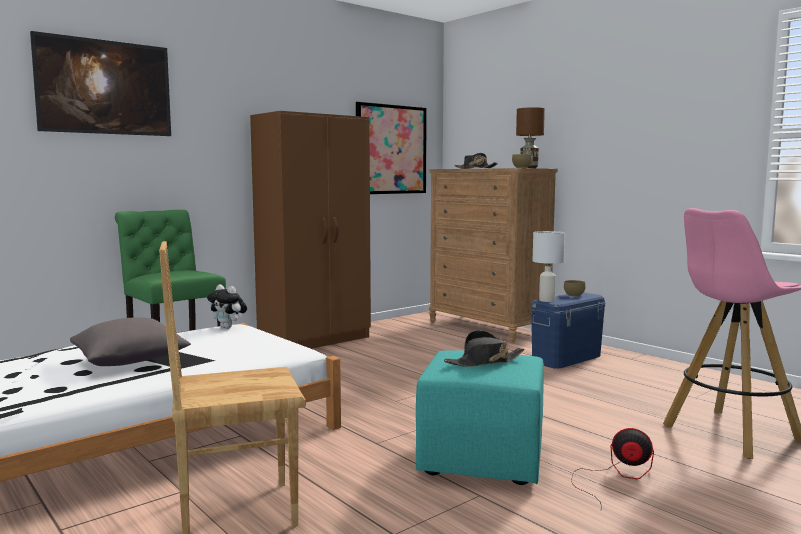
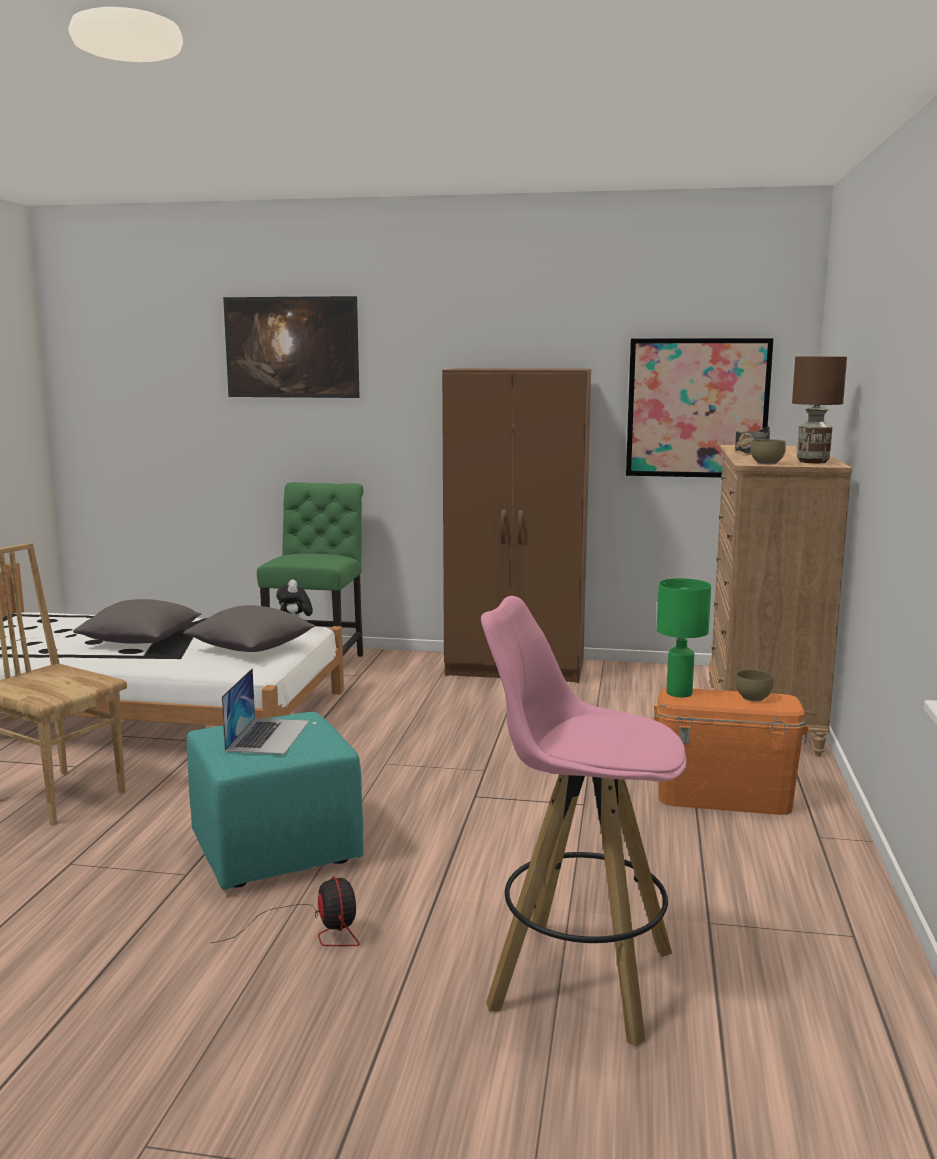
camera: 50 degrees right, 5 degrees up
(245, 342) = (251, 648): none -> grey pillow
(484, 362) = (268, 735): black hat -> laptop
(546, 300) = (679, 693): white table lamp -> green table lamp
(566, 358) = (724, 797): blue storage box -> orange storage box

